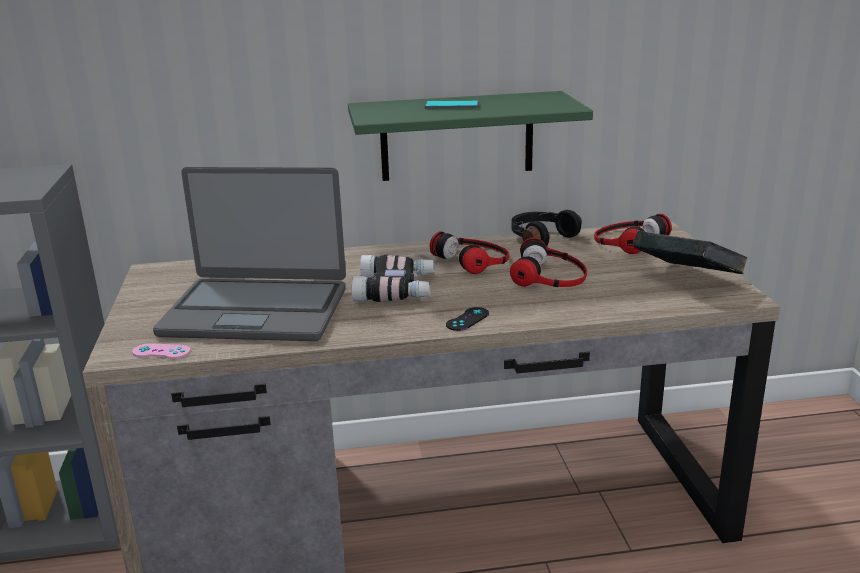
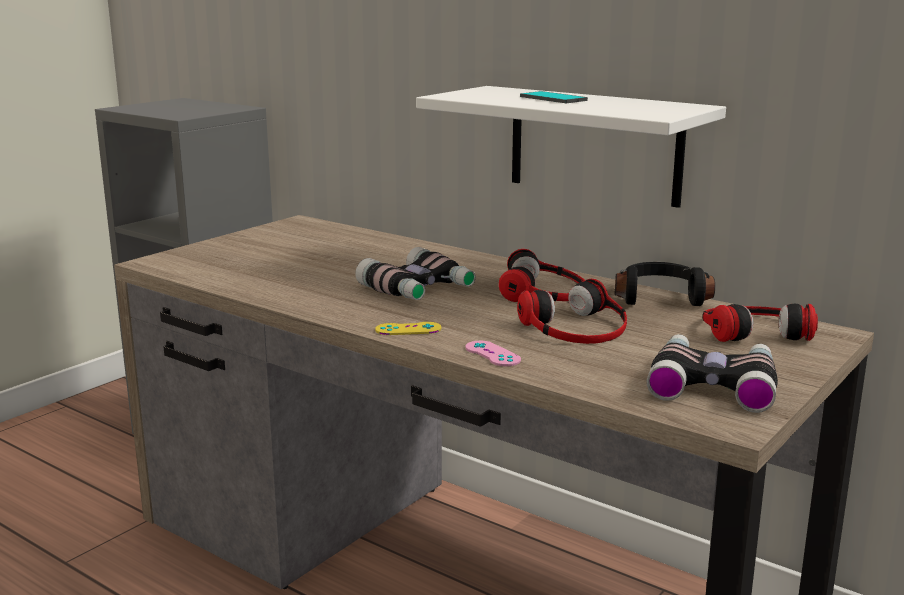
camera: 45 degrees right, 5 degrees down
(161, 351) = (175, 269): pink game controller -> pink game controller (492, 354)
(256, 311) = (288, 267): laptop -> none
(457, 136) = (594, 145): green shelf -> white shelf
(467, 319) = (408, 329): black game controller -> yellow game controller
(686, 280) = (713, 384): book -> binoculars

